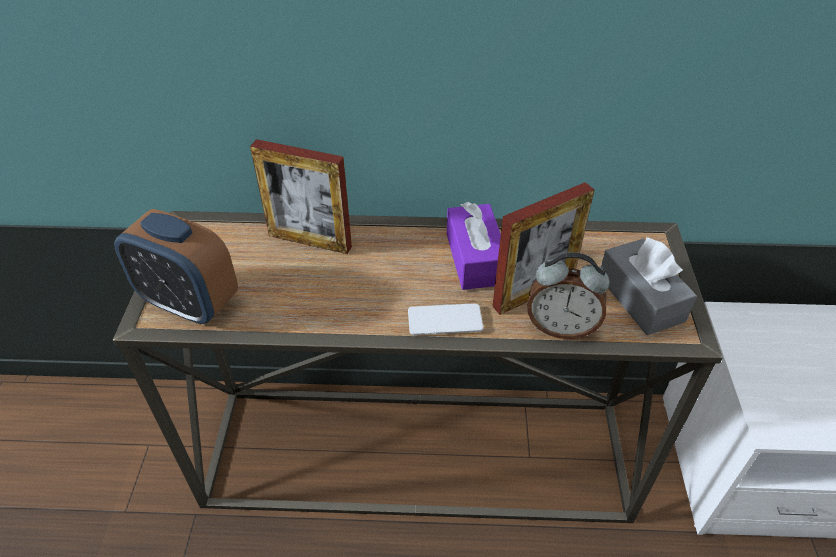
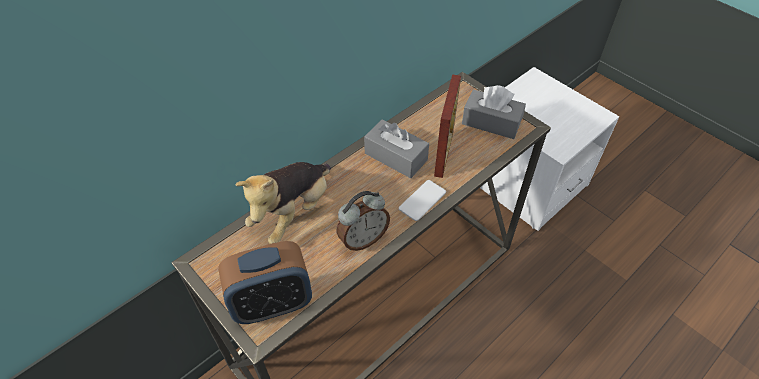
camera: 45 degrees left, 5 degrees up
(310, 241) = (293, 213): picture frame -> plush toy
(475, 258) = (396, 157): purple tissue box -> grey tissue box
(561, 327) = (476, 163): alarm clock -> alarm clock (363, 239)

